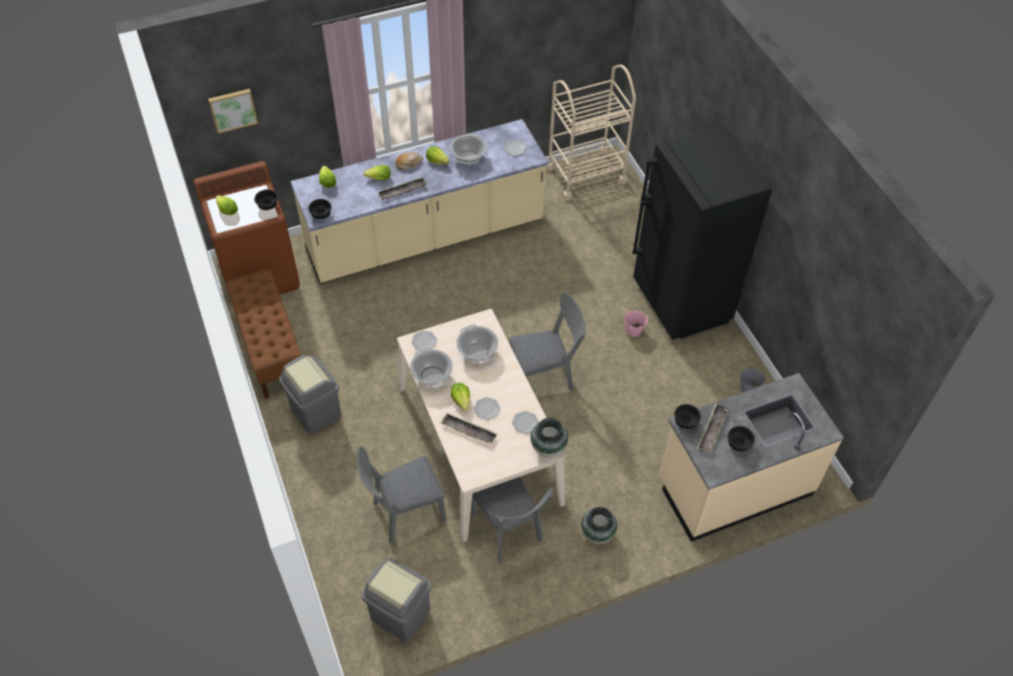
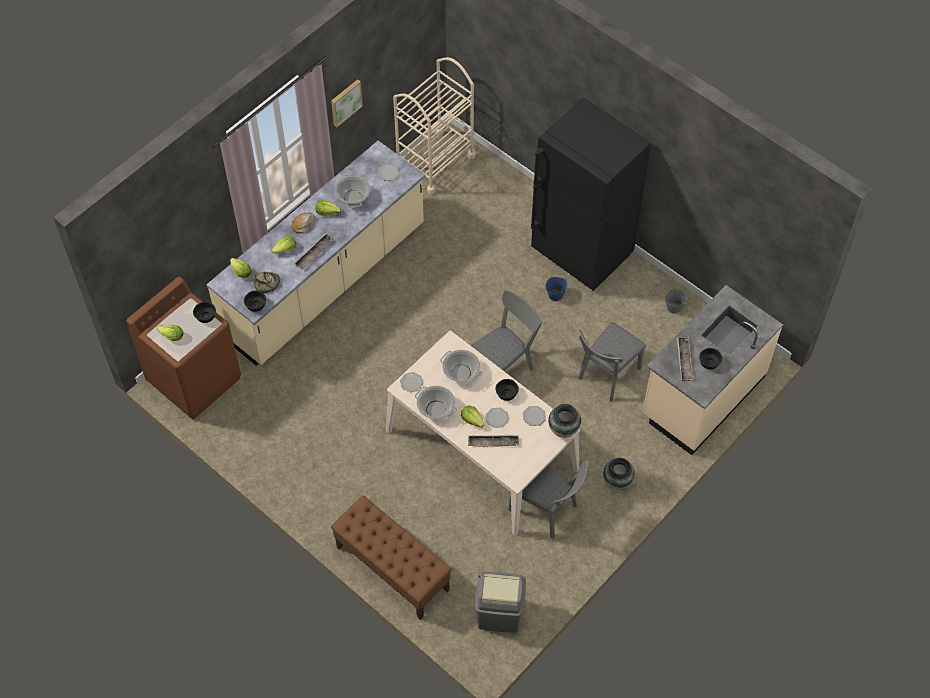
camera: 25 degrees left, 5 degrees up
(233, 109) = (151, 244): picture -> picture (345, 102)
(270, 348) = (250, 443): brown bench -> brown bench (392, 568)
(315, 412) = (327, 483): grey trash can -> none
(343, 200) = (266, 284): none -> bread
(404, 514) = (454, 534): grey chair -> grey chair (606, 376)
(634, 330) = (555, 295): pink bucket -> blue bucket
(685, 422) = (661, 363): black bowl -> black bowl (507, 394)

